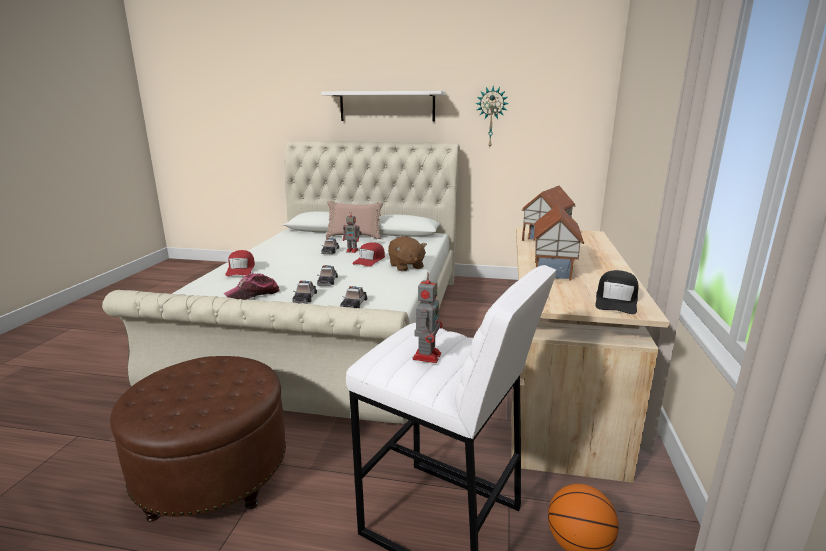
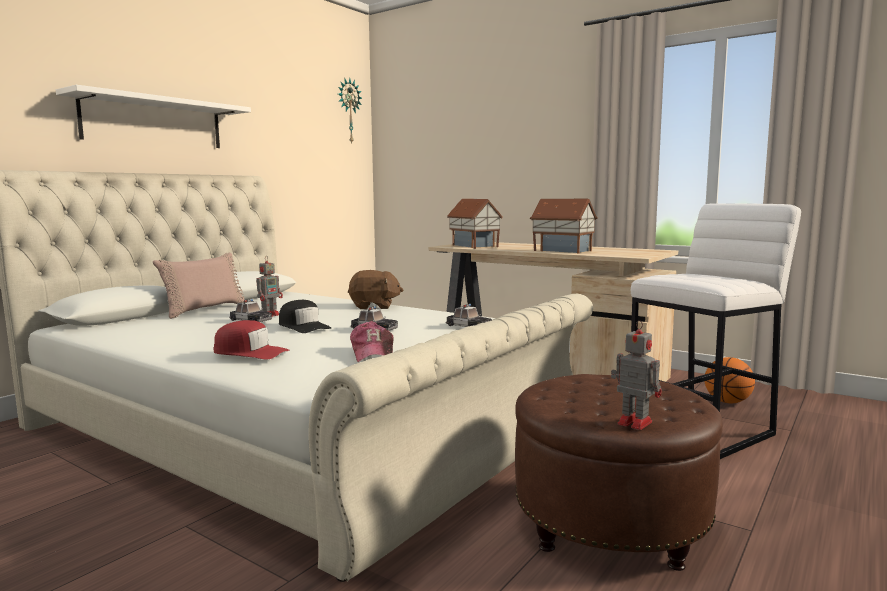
camera: 65 degrees left, 10 degrees down
(304, 298) = (420, 338): toy car -> none
(369, 260) = (329, 312): red cap -> none
(427, 355) = (714, 276): toy robot -> toy robot (633, 422)
(491, 117) = (279, 146): wall clock -> wall clock (348, 111)
(616, 300) = (639, 250): black cap -> black cap (303, 326)

